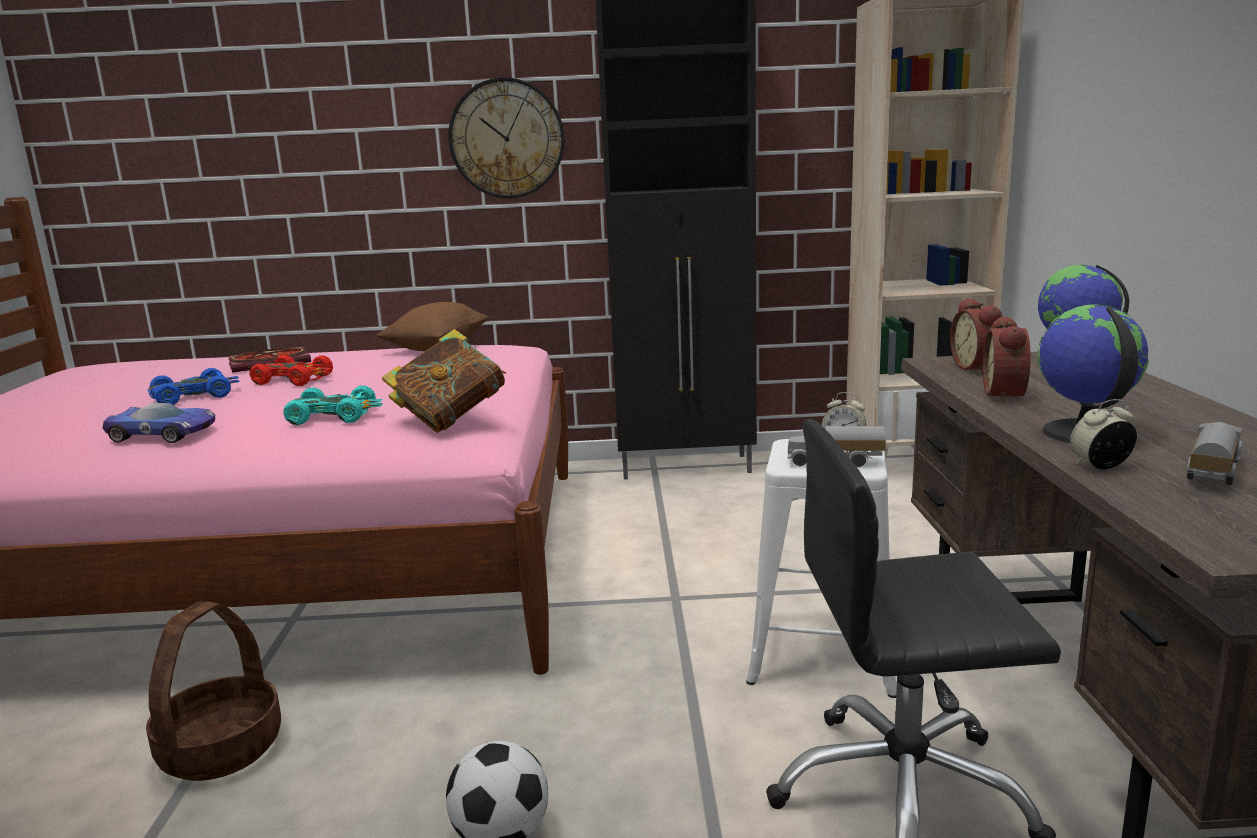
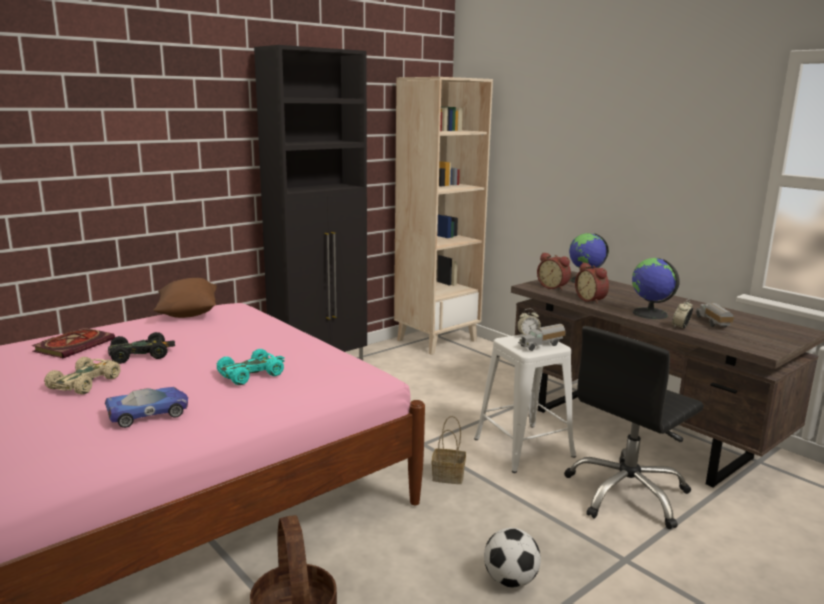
camera: 40 degrees left, 0 degrees up
(194, 396) = (85, 383): blue toy car -> beige toy car
(295, 380) = (140, 355): red toy car -> black toy car
(450, 420) = (333, 361): book -> none
(507, 138) = (192, 152): wall clock -> none
(644, 653) = (449, 476): none -> basket

